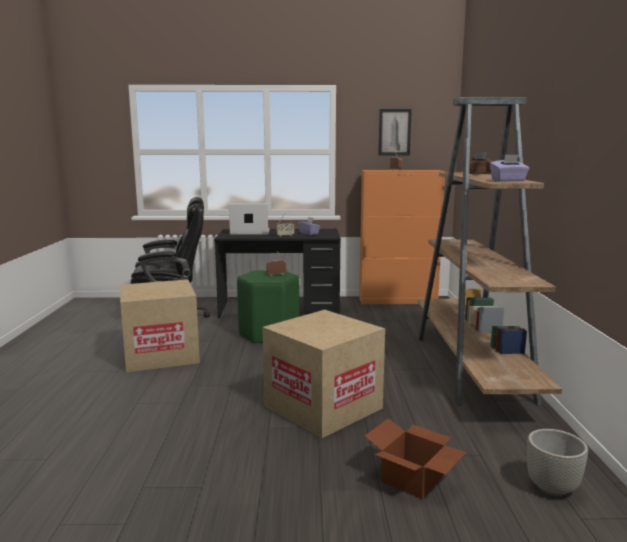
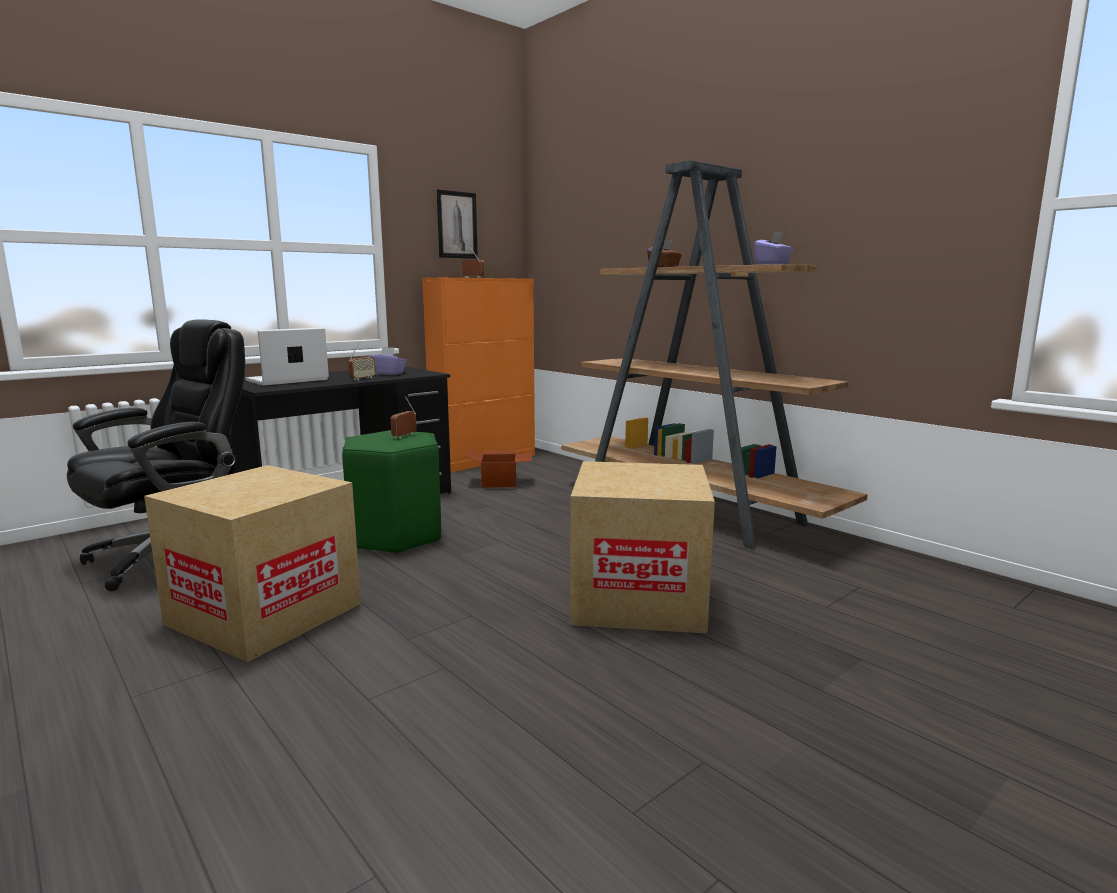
camera: 40 degrees left, 0 degrees up
(413, 480) = (864, 635): cardboard box -> cardboard box (500, 482)
(553, 488) = (953, 592): grey planter -> none

